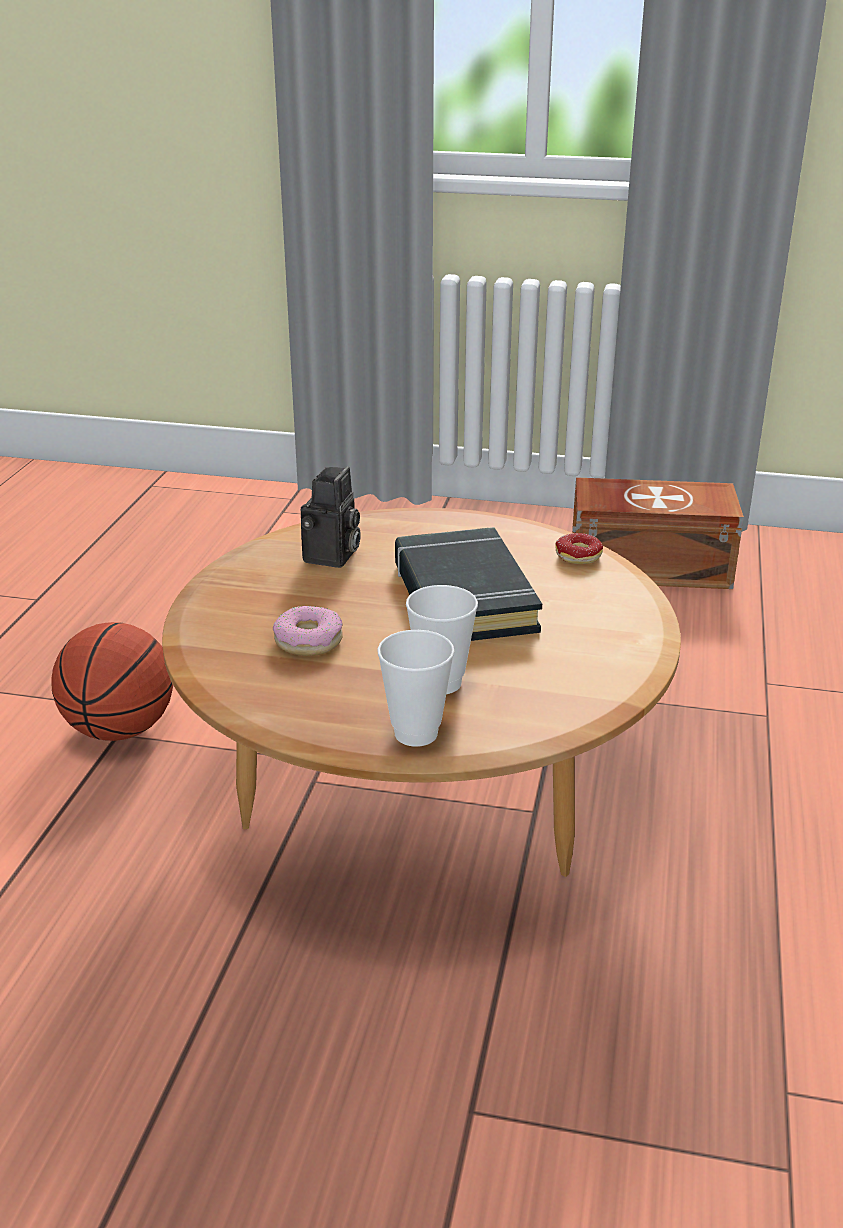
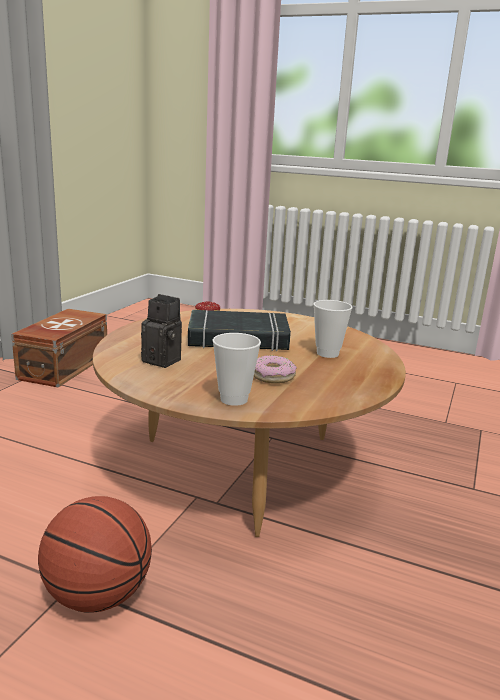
camera: 80 degrees left, 10 degrees down
(416, 733) = (375, 364): cup -> cup (234, 399)

